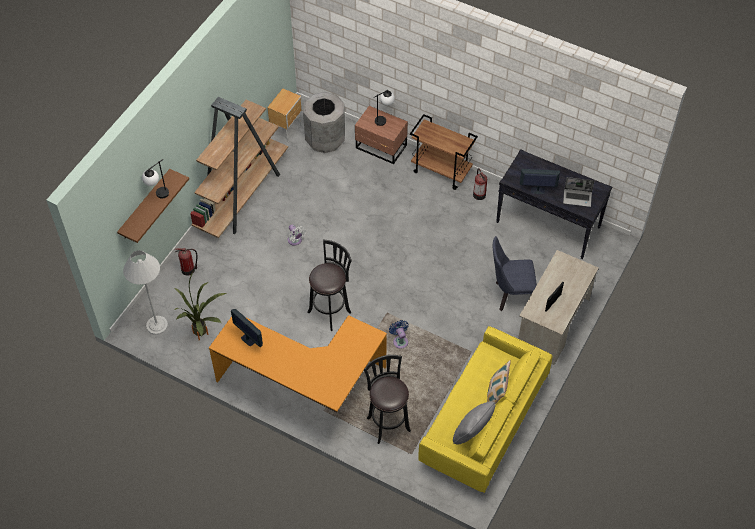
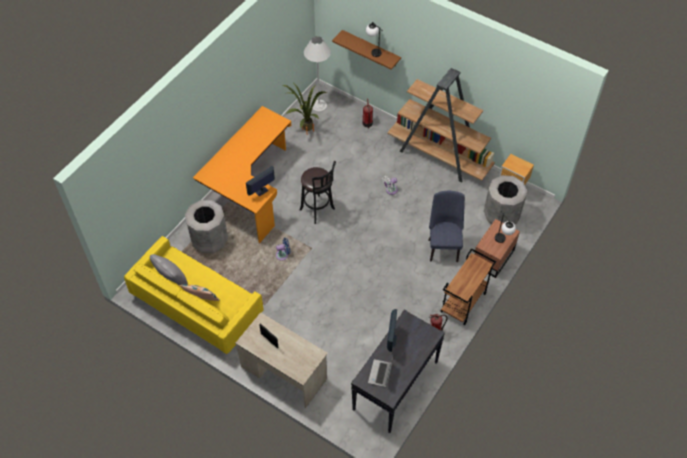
camera: 95 degrees right, 0 degrees up
(248, 340) = (264, 128): monitor -> monitor (261, 191)
(387, 422) = (210, 240): black stool -> grey trash can
(509, 295) = (318, 341): blue chair -> blue chair (443, 247)

